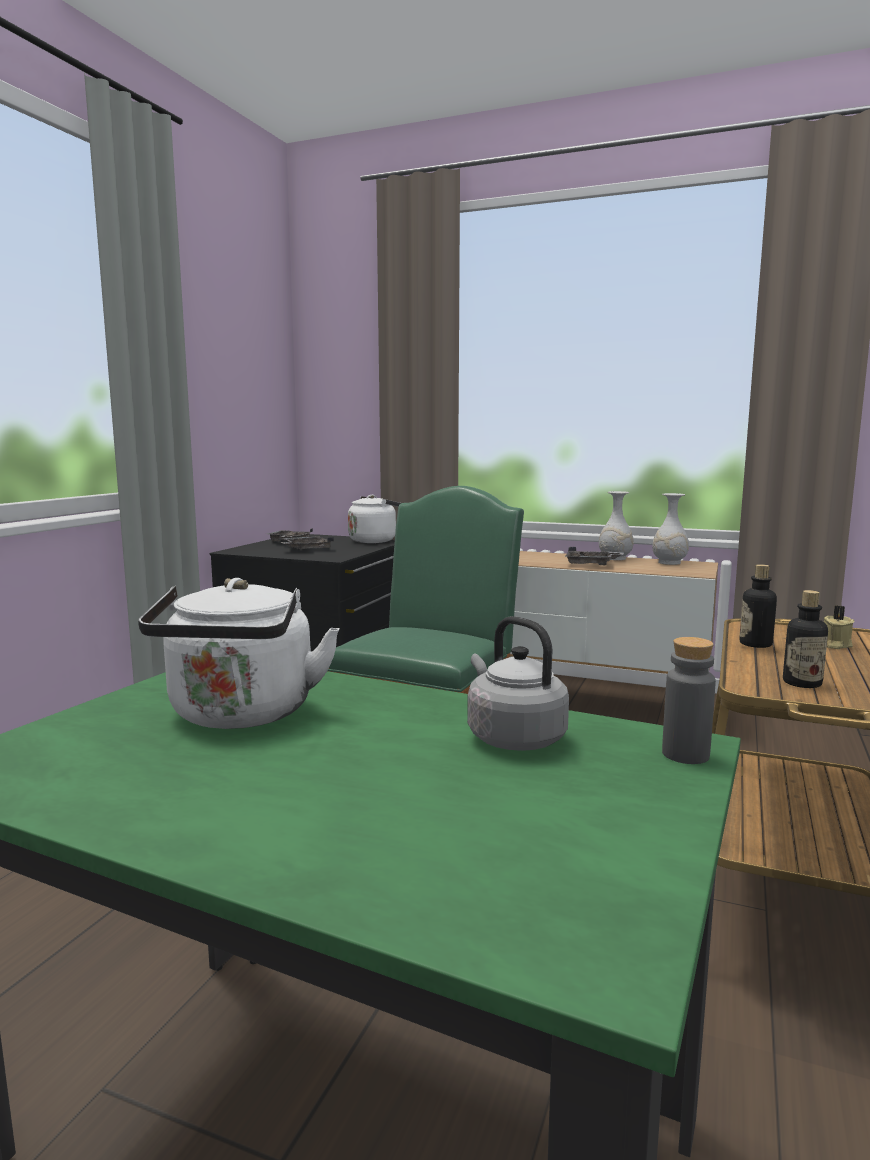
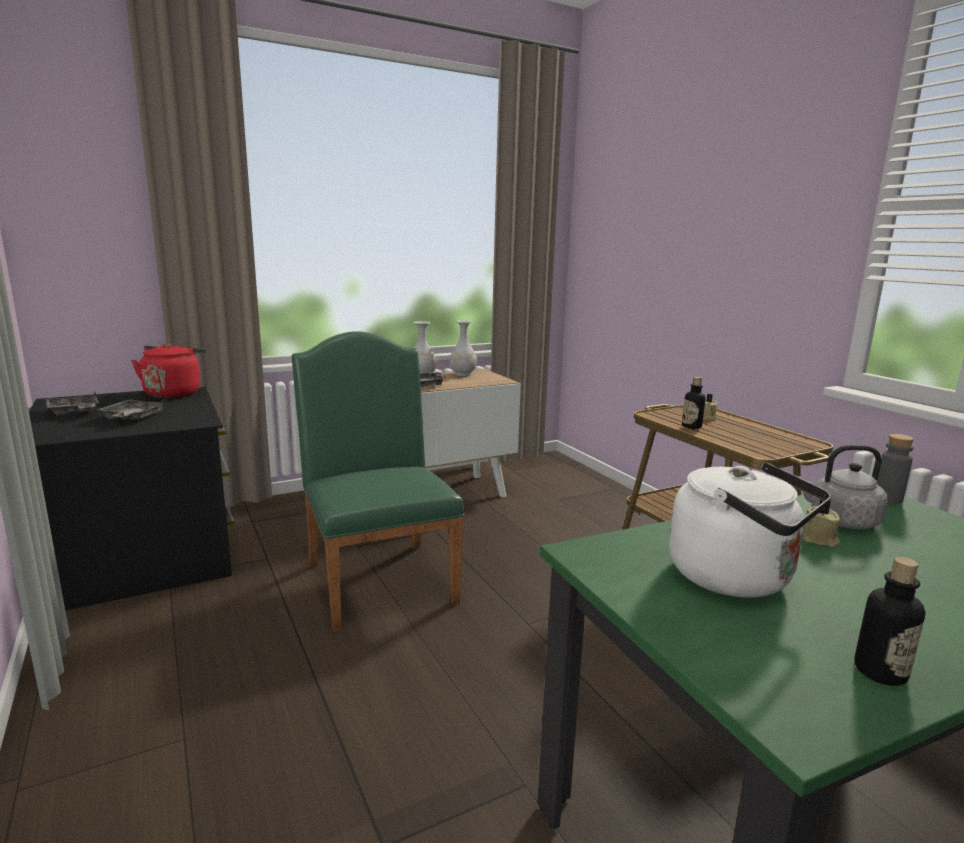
camera: 50 degrees left, 5 degrees up
(375, 541) = (174, 393): white kettle -> red kettle
(420, 734) = (819, 540): none -> beige candle
(802, 683) = (762, 444): bottle -> bottle (880, 672)

